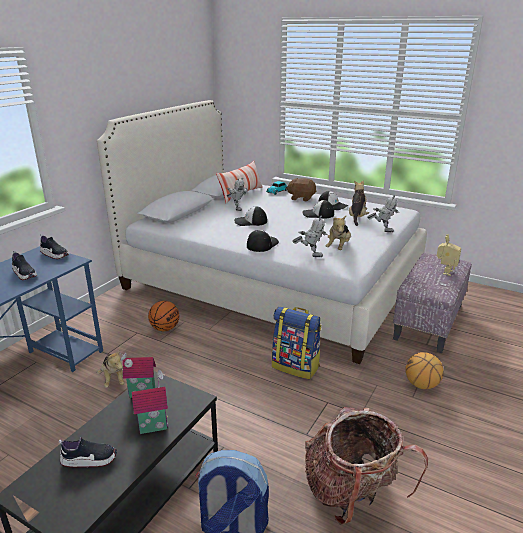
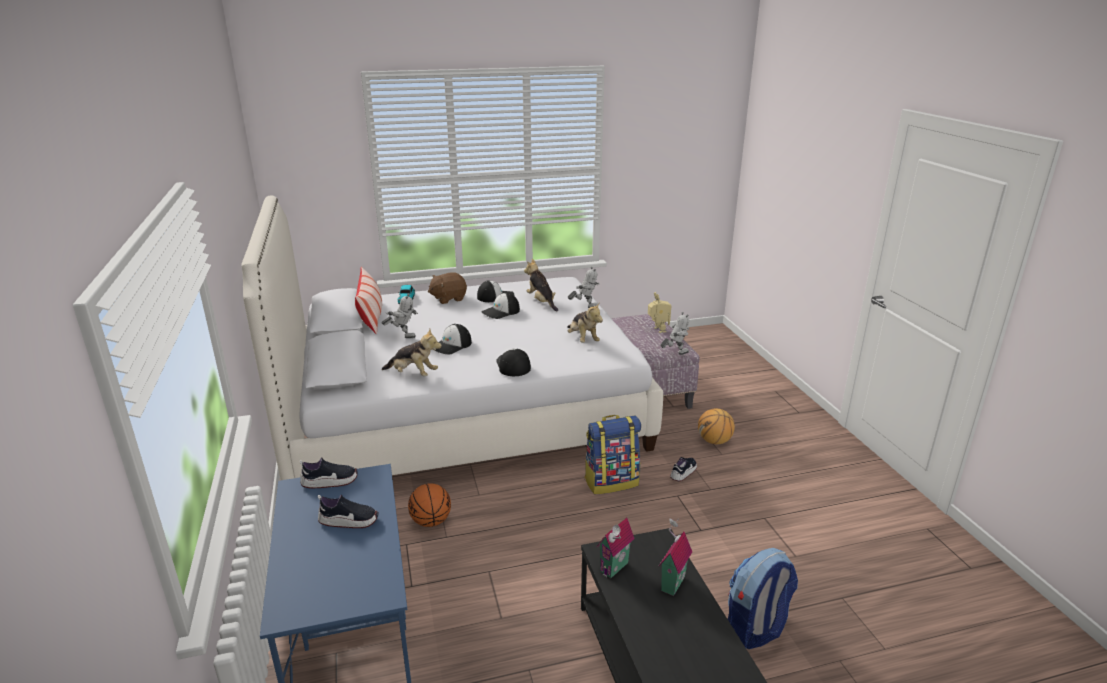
camera: 45 degrees left, 0 degrees up
(89, 460) = (677, 643): shoe -> shoe (683, 473)
(113, 379) = (466, 603): plush toy -> plush toy (413, 374)
(310, 254) = (575, 357): toy robot -> toy robot (675, 354)
(352, 493) = (785, 548): backpack -> none

